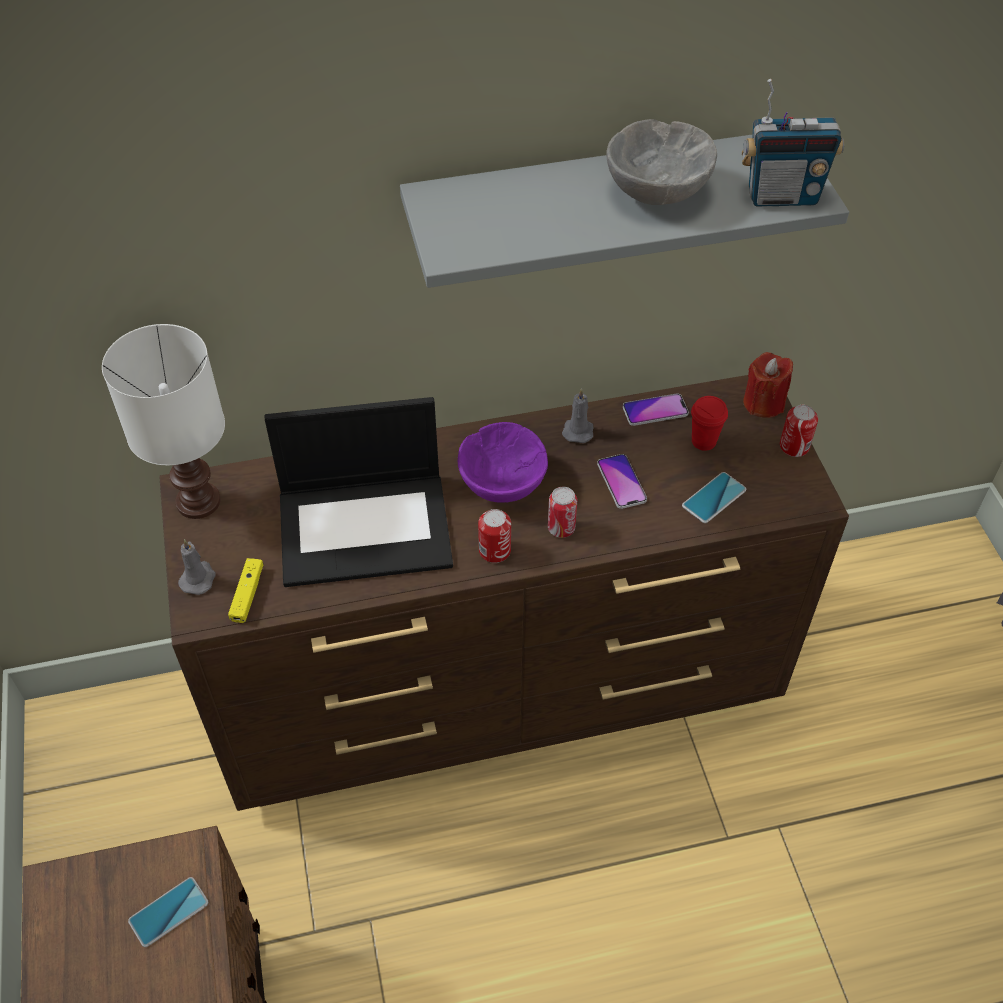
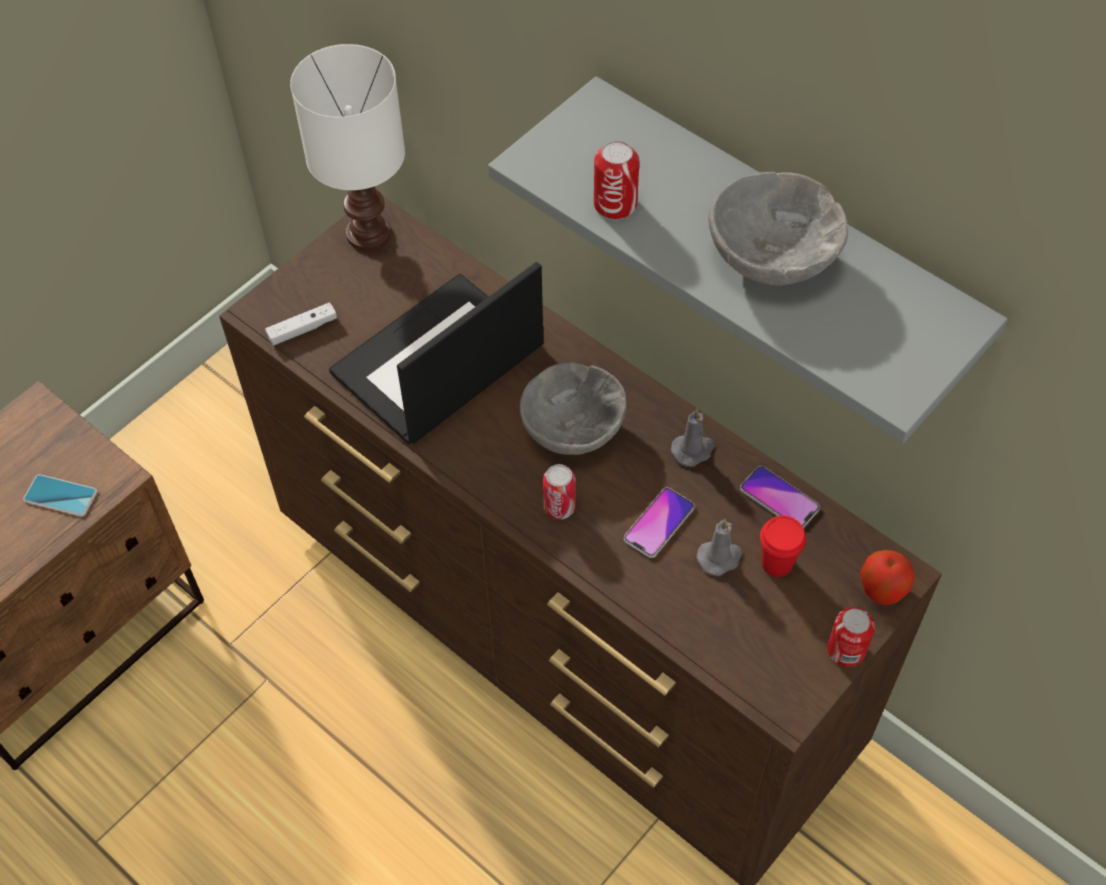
camera: 55 degrees right, 5 degrees up
(198, 578) = (293, 287): grey candle -> grey candle (720, 557)
(247, 594) = (302, 329): yellow game controller -> white game controller
(366, 527) = (437, 363): laptop -> laptop turned 90 degrees clockwise
(494, 551) = (490, 472): can -> can (615, 204)
(501, 483) = (573, 429): purple bowl -> grey bowl
(714, 498) = (708, 614): phone -> none
(763, 403) = (882, 589): red candle -> apple
(782, 196) = (870, 363): radio -> none

